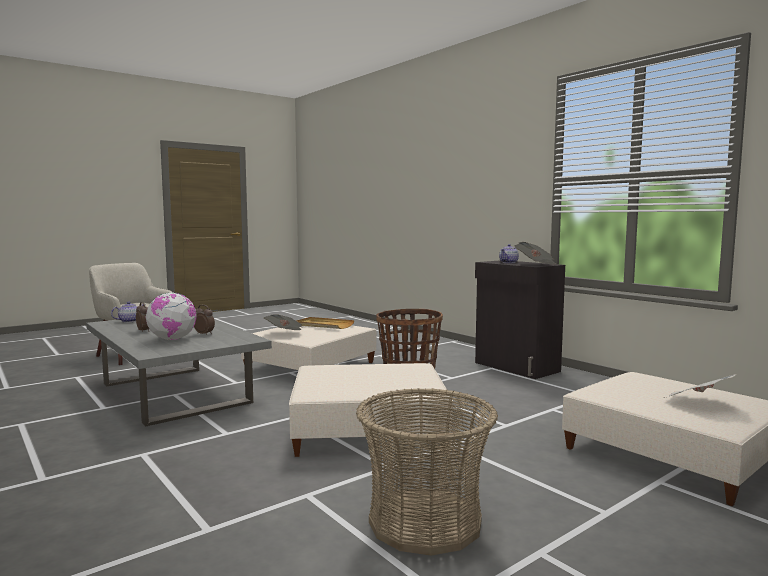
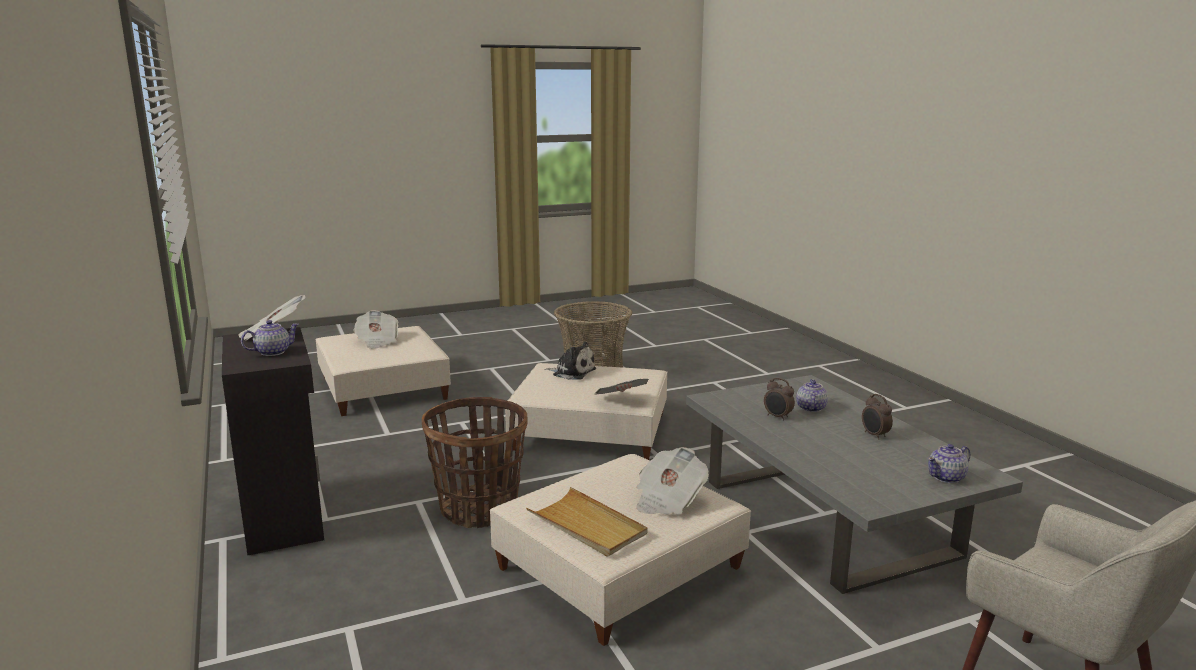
camera: 165 degrees left, 10 degrees up
(172, 339) = (810, 408): globe -> teapot
(331, 369) = (621, 401): none -> newspaper
(398, 388) = (572, 372): none -> plush toy

